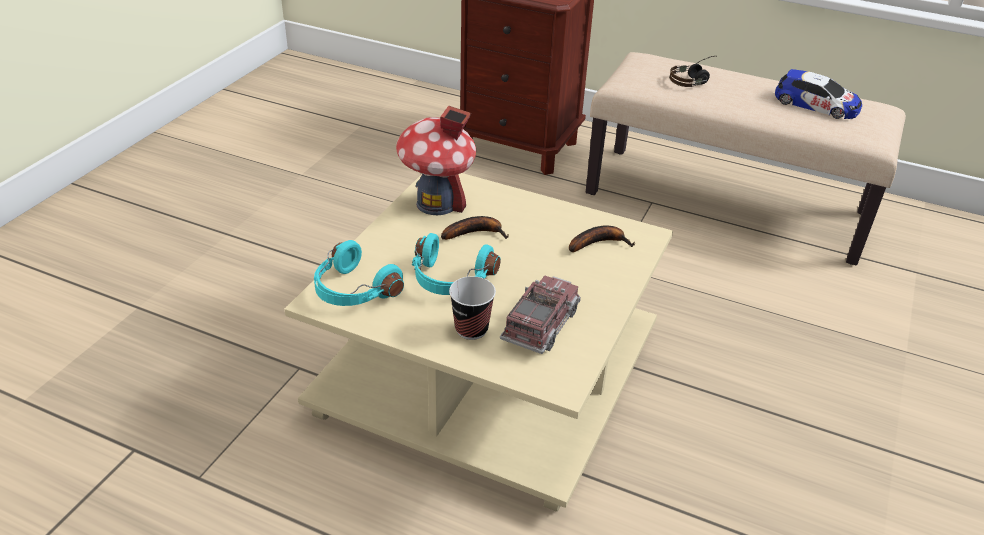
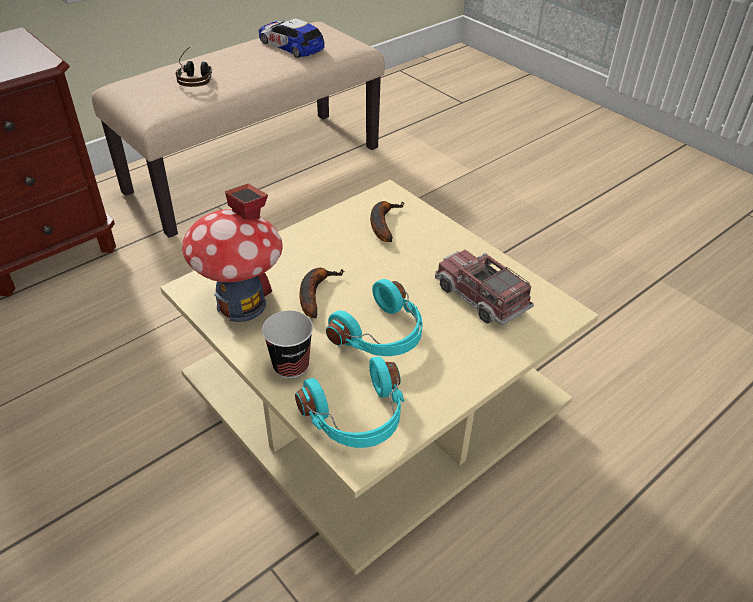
camera: 65 degrees left, 5 degrees up
(471, 329) = (466, 344): cup -> cup (291, 366)
(816, 104) = (291, 45): toy car -> toy car turned 105 degrees counterclockwise

